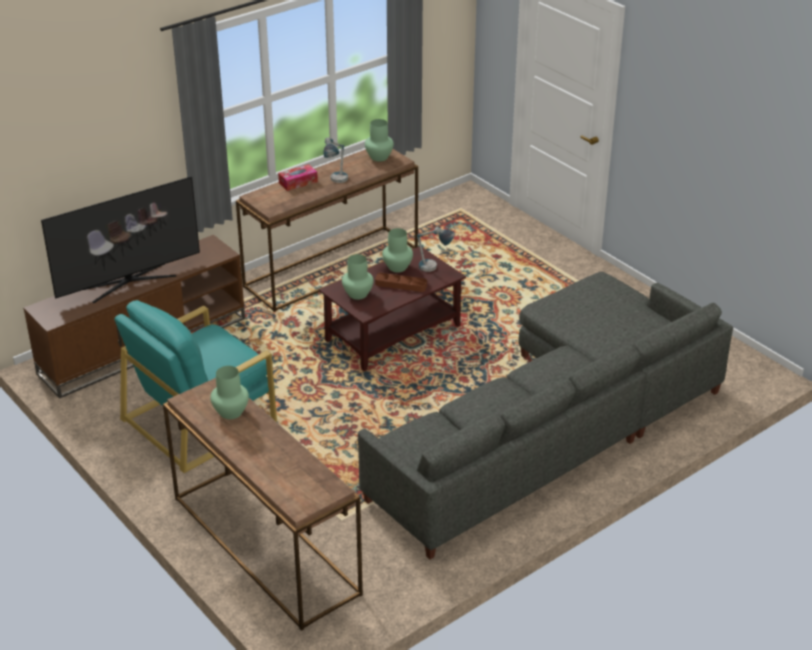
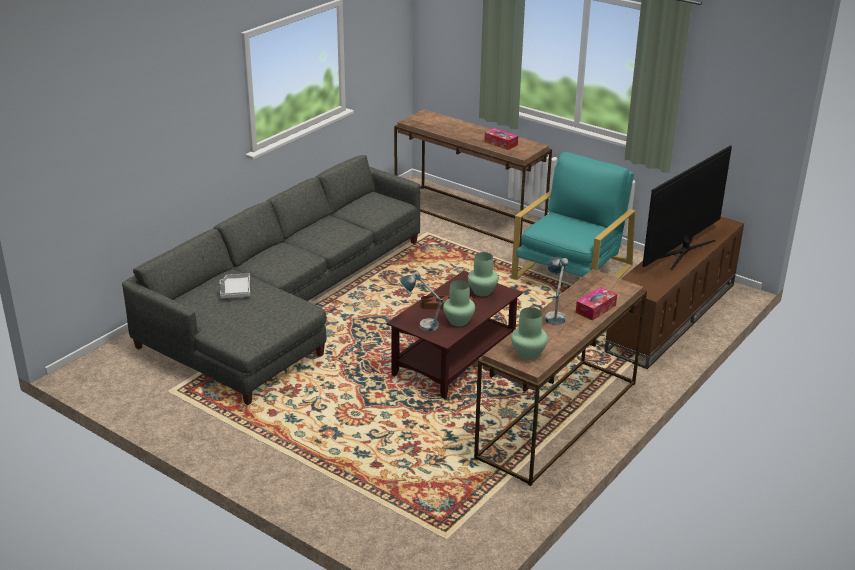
camera: 165 degrees right, 5 degrees down
(230, 412) = (501, 143): green vase -> tissue box
(612, 331) = (235, 291): none -> grey tray

